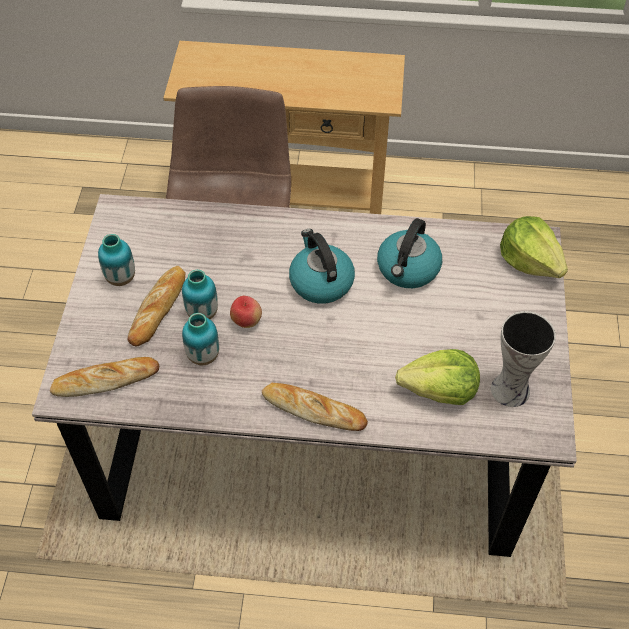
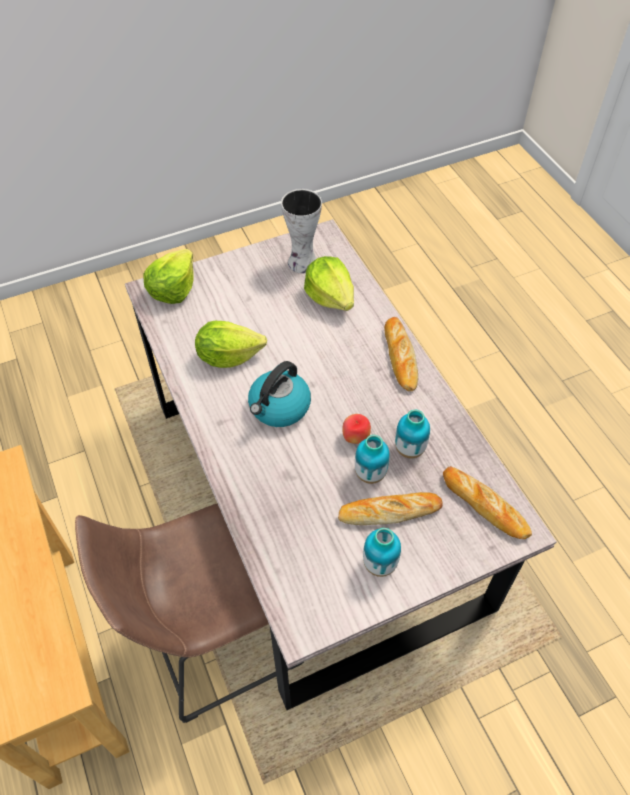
camera: 120 degrees left, 0 degrees up
(408, 269) = (228, 356): kettle -> lettuce

